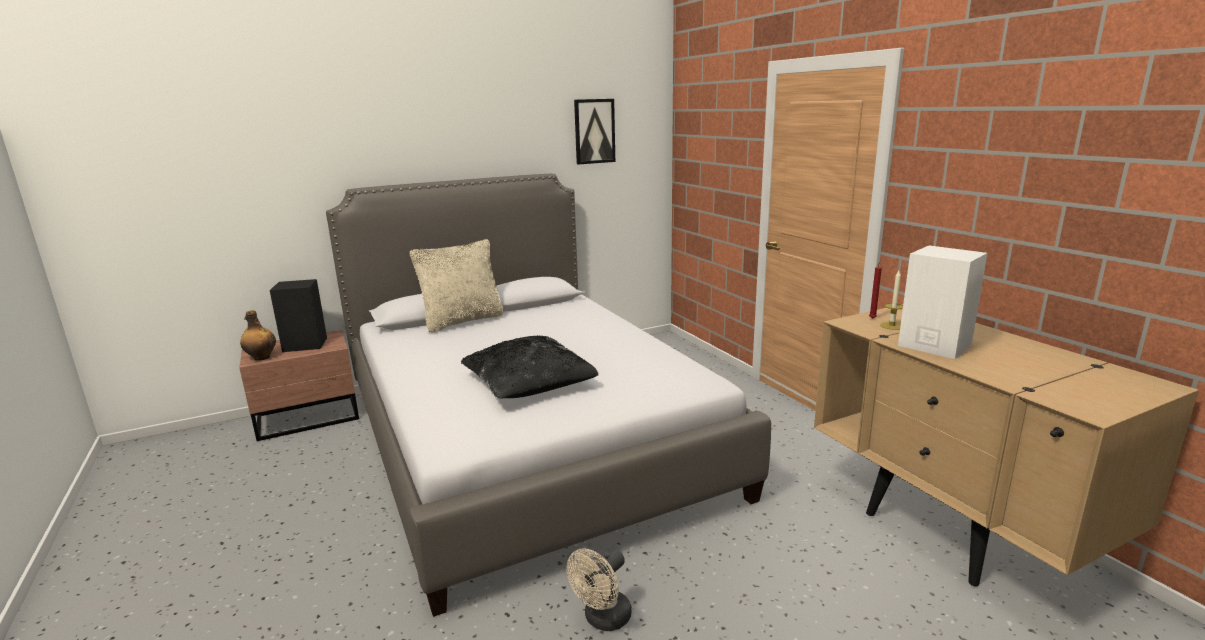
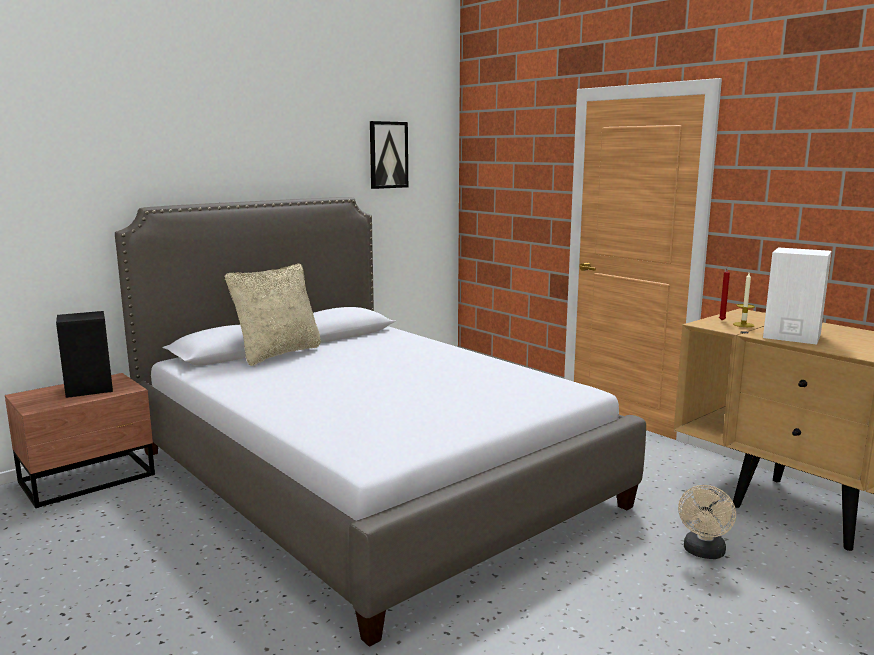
camera: 15 degrees left, 5 degrees down
(261, 358) = (43, 404): bottle -> none
(529, 382) = (403, 401): black pillow -> none
(603, 619) = (546, 623): beige fan -> beige fan (703, 553)

